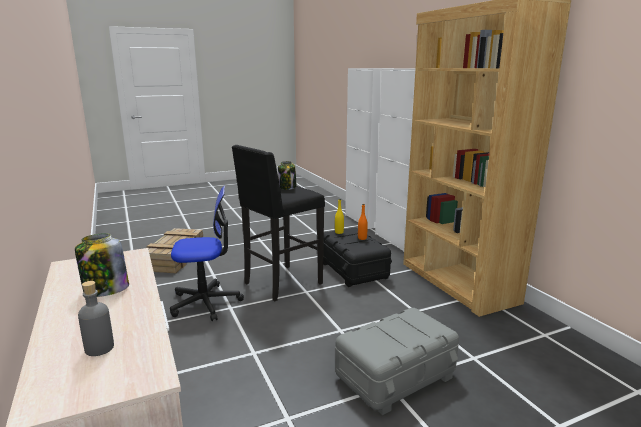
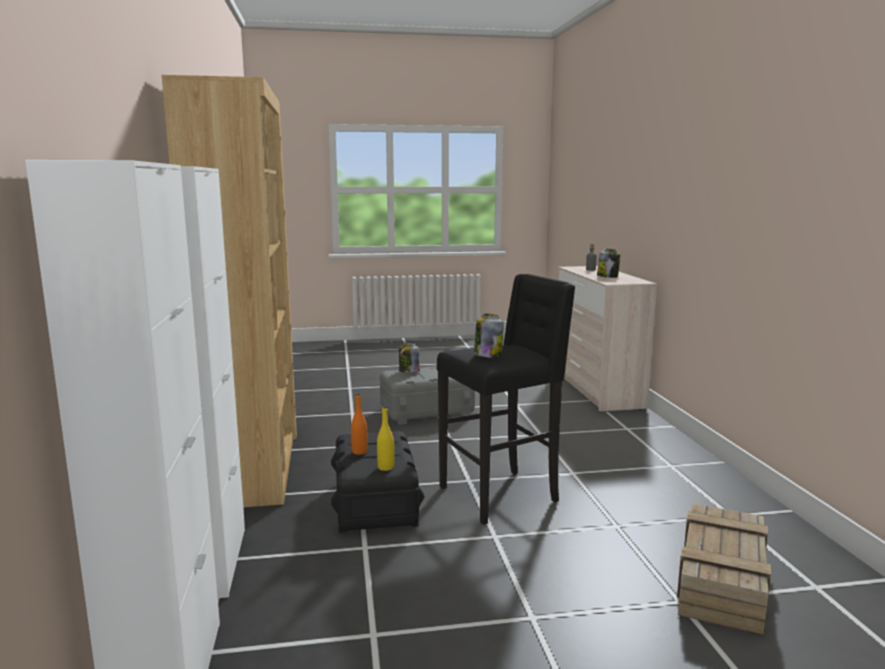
camera: 165 degrees left, 5 degrees down
(206, 302) = (607, 482): office chair -> none
(422, 333) = (409, 371): none -> jar

